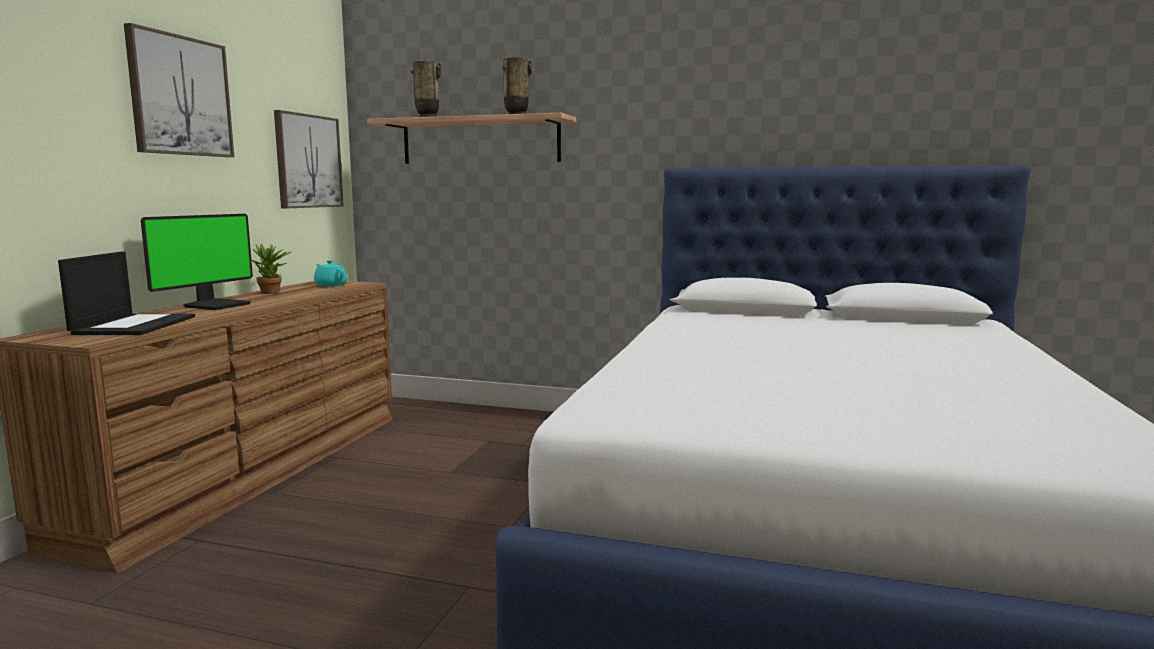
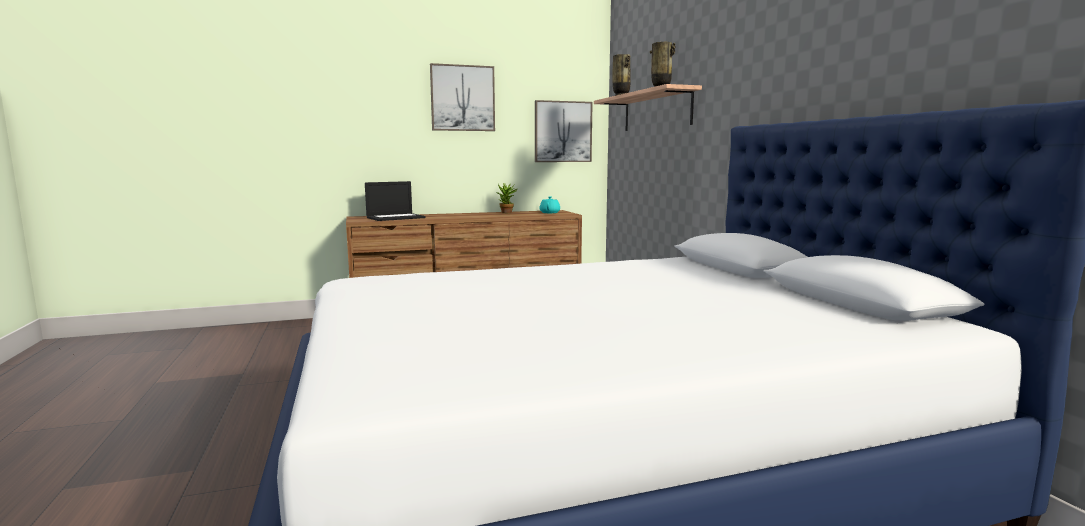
camera: 55 degrees right, 0 degrees up
(216, 305) = (458, 215): monitor -> none

